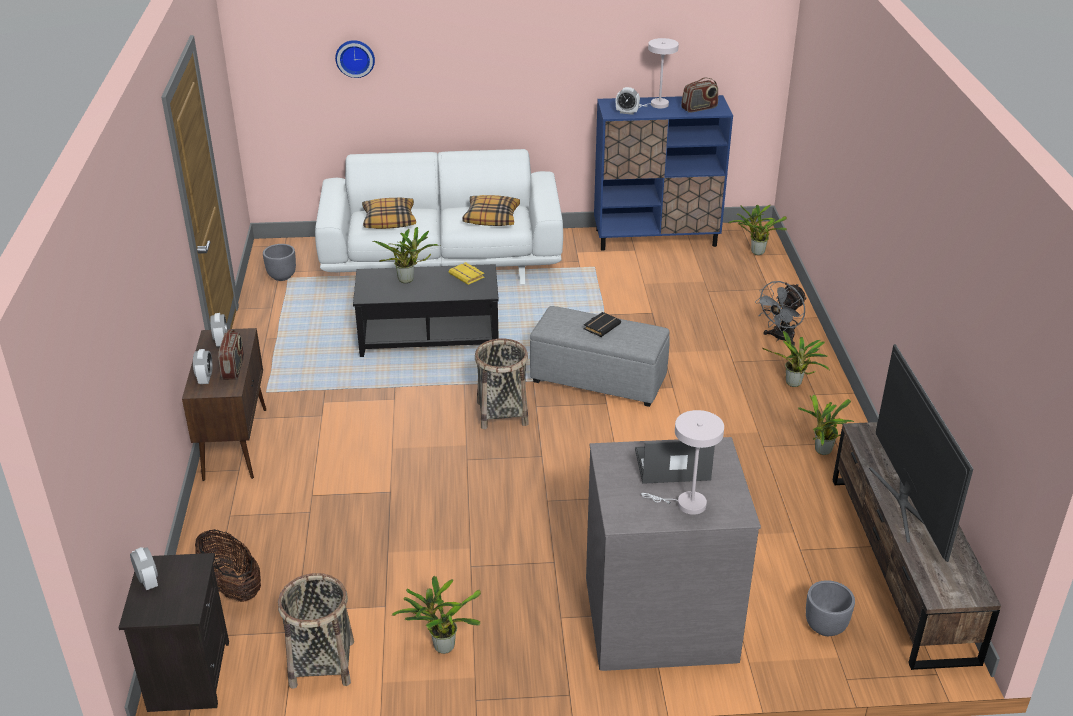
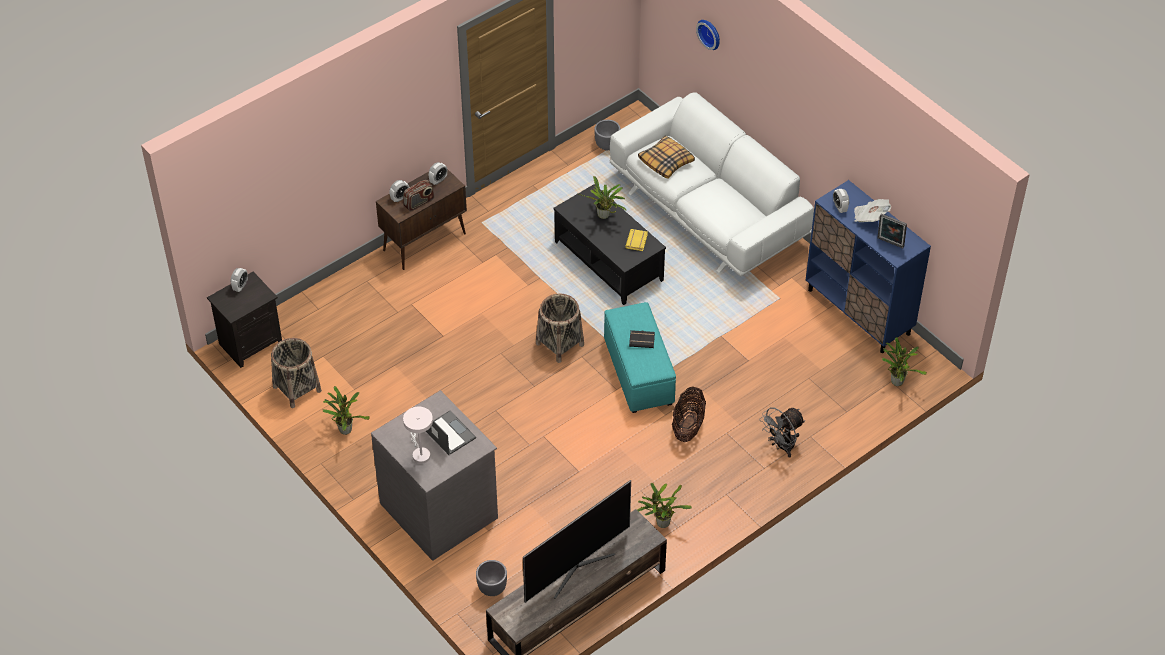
camera: 55 degrees right, 15 degrees up
(232, 586) = (318, 318): basket -> basket (688, 426)
(491, 217) = (722, 210): pillow -> none
(599, 380) = (639, 373): grey ottoman -> turquoise ottoman
(656, 105) = (870, 217): white table lamp -> newspaper
(699, 108) = (889, 243): radio -> picture frame
(780, 338) = (781, 446): grey fan -> grey fan turned 45 degrees counterclockwise
(794, 384) = (728, 478): potted plant -> none

